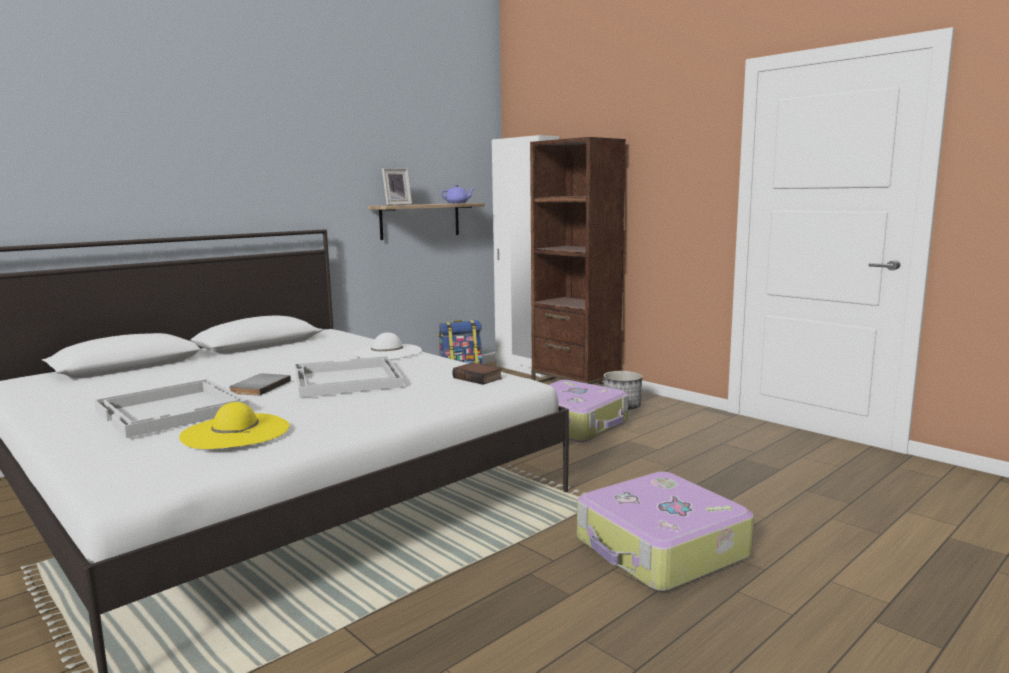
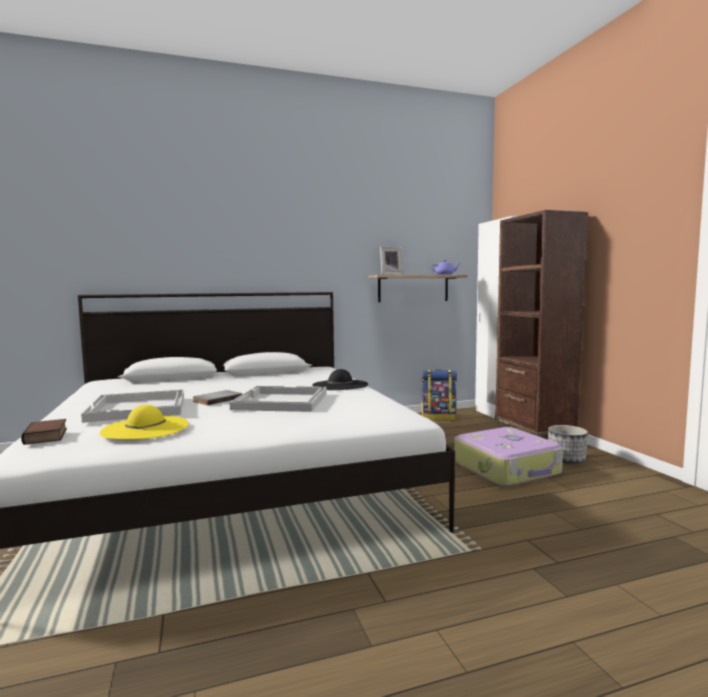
camera: 25 degrees right, 5 degrees down
(387, 352) = (340, 385): white hat -> black hat
(479, 378) = (381, 411): book -> book (47, 436)
(660, 549) = (505, 621): suitcase -> none

